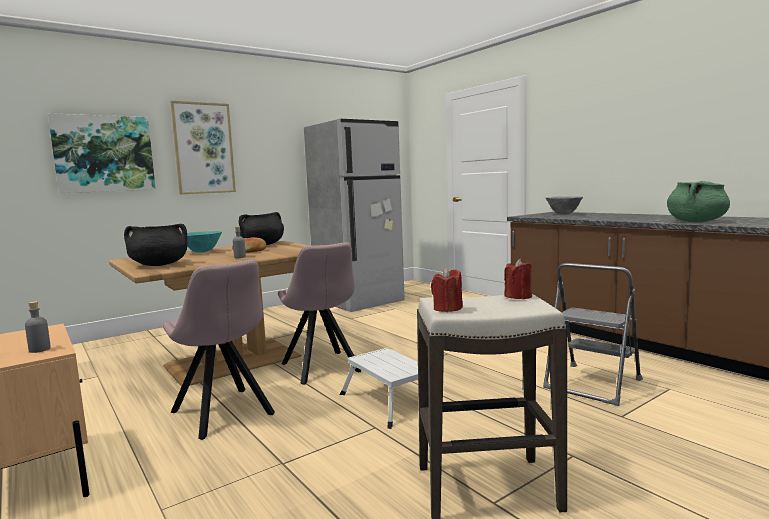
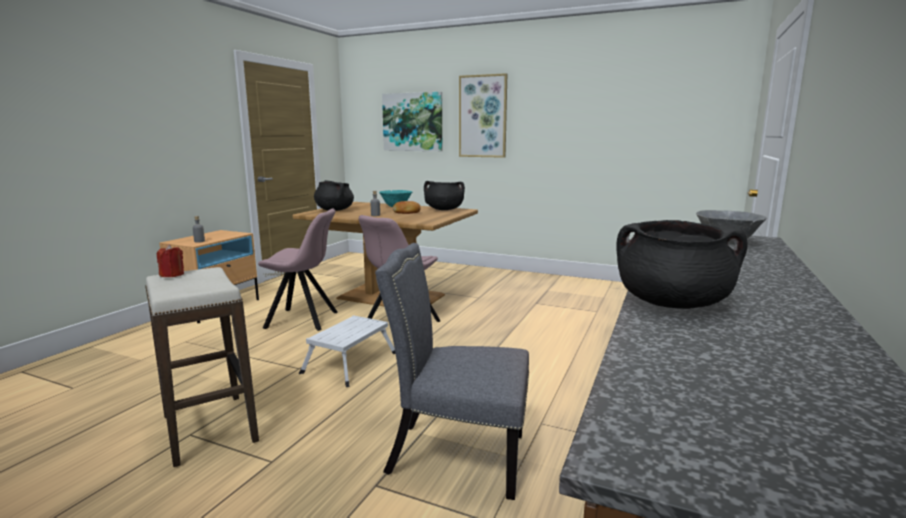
camera: 60 degrees right, 5 degrees up
(223, 413) = (302, 320): pink chair -> pink chair turned 105 degrees counterclockwise
(359, 299) = (601, 291): grey fridge -> none
(518, 296) = (210, 286): red candle -> none
(590, 384) = (459, 456): grey step ladder -> grey chair
(696, 222) = (672, 304): green cooking pot -> black cooking pot

